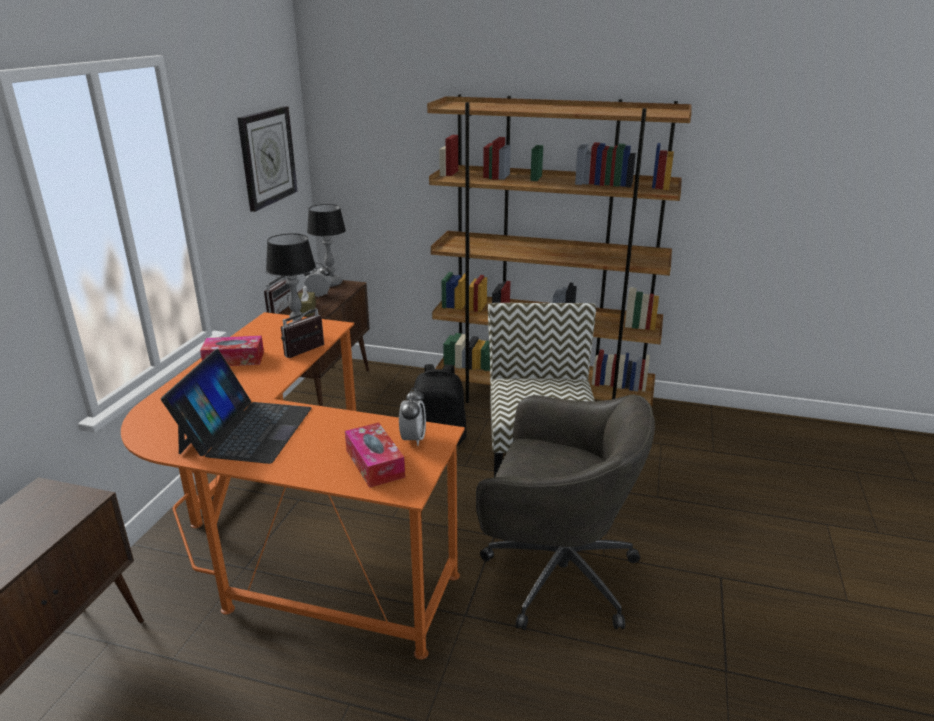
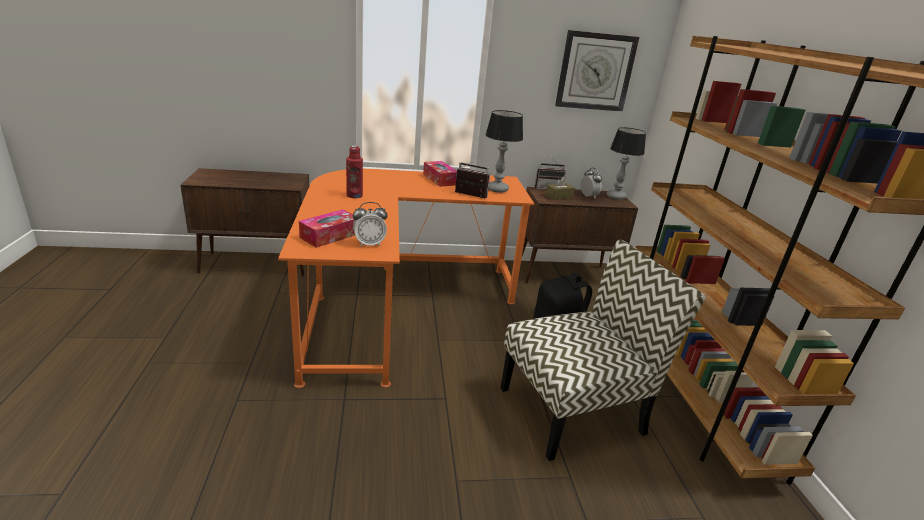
camera: 65 degrees right, 0 degrees up
(246, 430) = (354, 195): laptop -> red bottle
(555, 574) = (412, 447): grey office chair -> none

